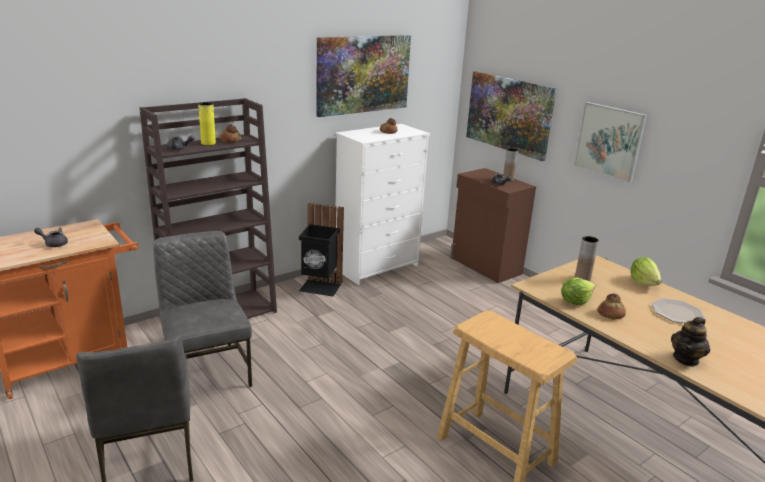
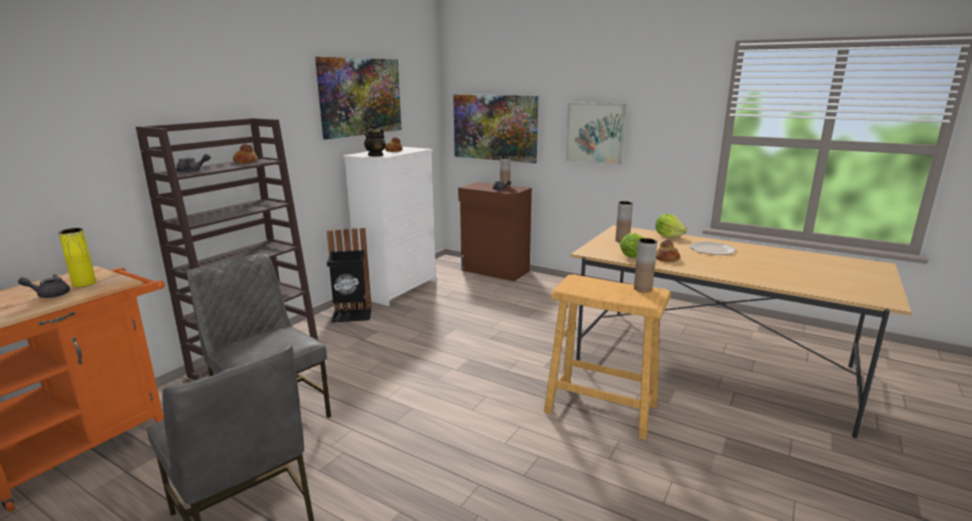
camera: 20 degrees left, 5 degrees down
(208, 143) = (222, 165): yellow vase -> yellow vase (84, 283)
(548, 346) = (642, 289): none -> brown vase
(686, 359) = (750, 276): teapot -> teapot (376, 155)

